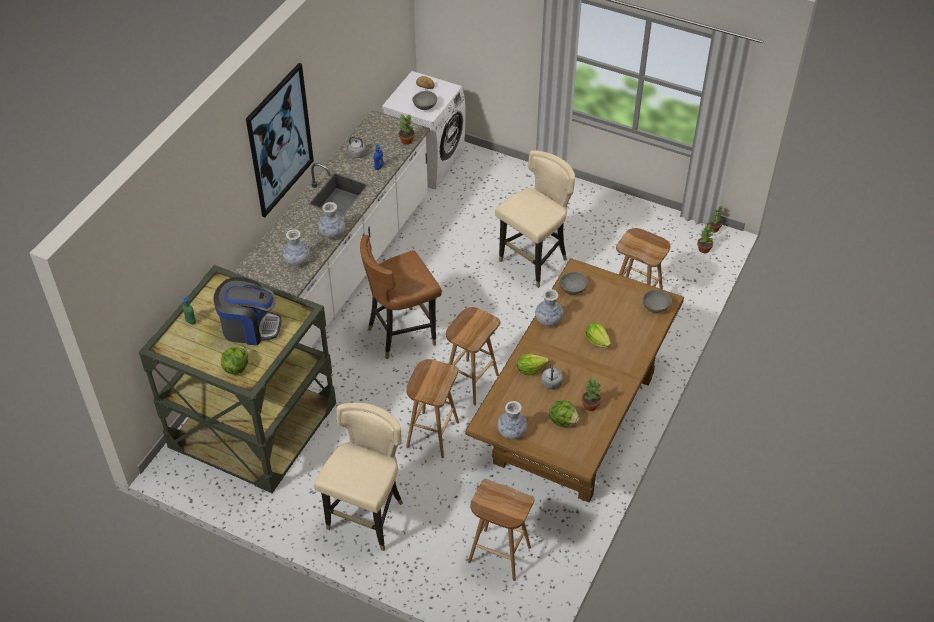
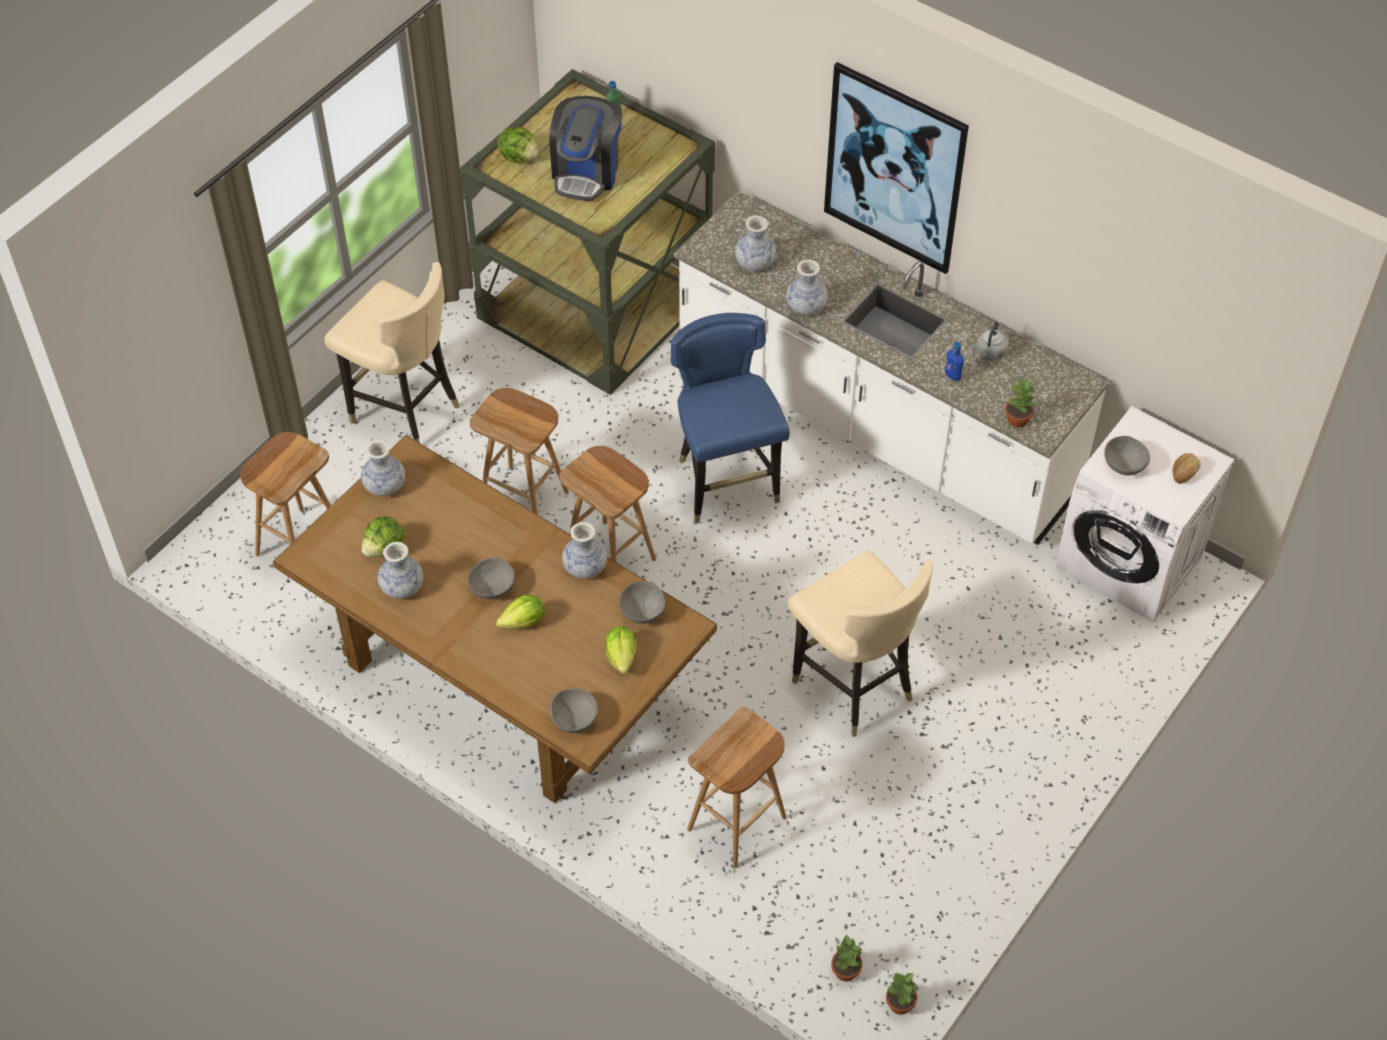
camera: 100 degrees right, 5 degrees up
(402, 334) = (726, 484): brown chair -> blue chair
(530, 370) = (491, 526): lettuce -> lettuce (621, 656)
(551, 384) = (456, 547): grey kettle -> none
(577, 360) = (492, 588): none -> grey bowl
(590, 405) = (402, 587): potted plant -> vase

